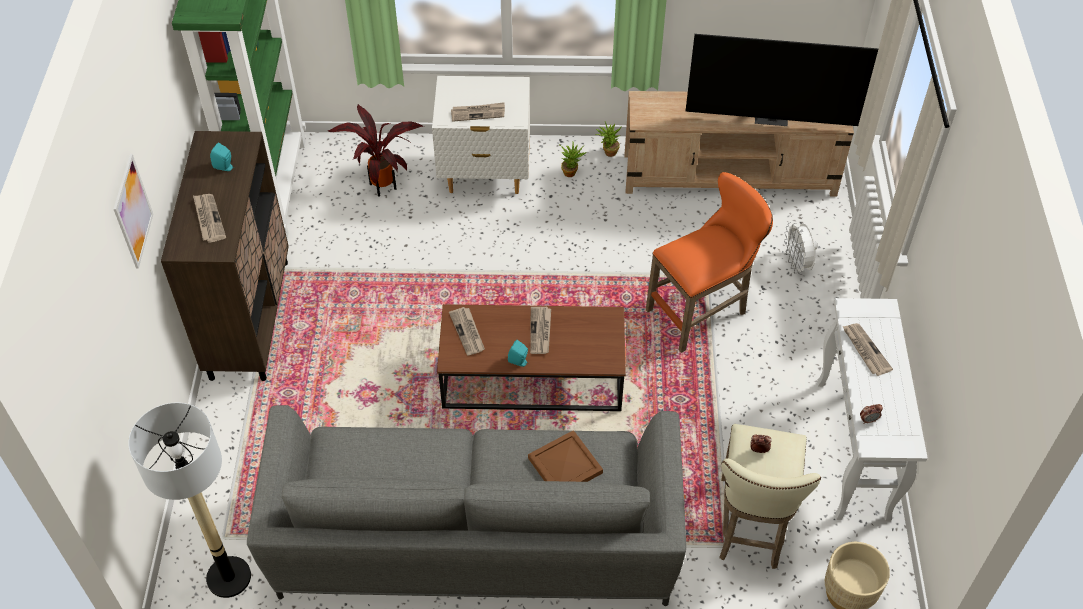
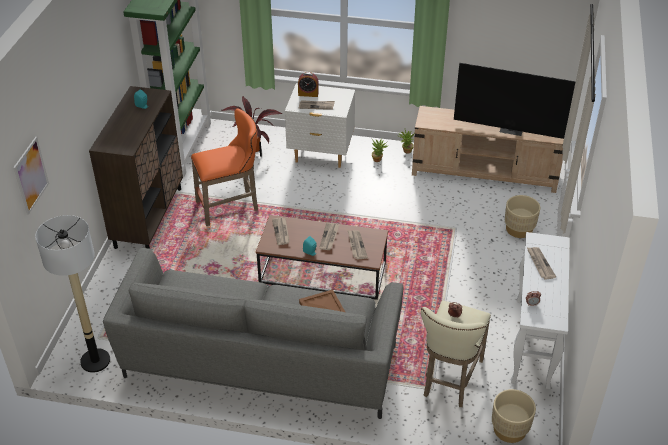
camera: 10 degrees right, 10 degrees down
(133, 211) = (73, 109): picture -> picture (31, 175)
(208, 219) = (124, 132): newspaper -> newspaper (356, 245)
(460, 93) = (308, 94): none -> alarm clock
(702, 312) = (447, 249): orange stool -> orange stool (231, 206)
(797, 264) = (519, 229): white fan -> beige planter

